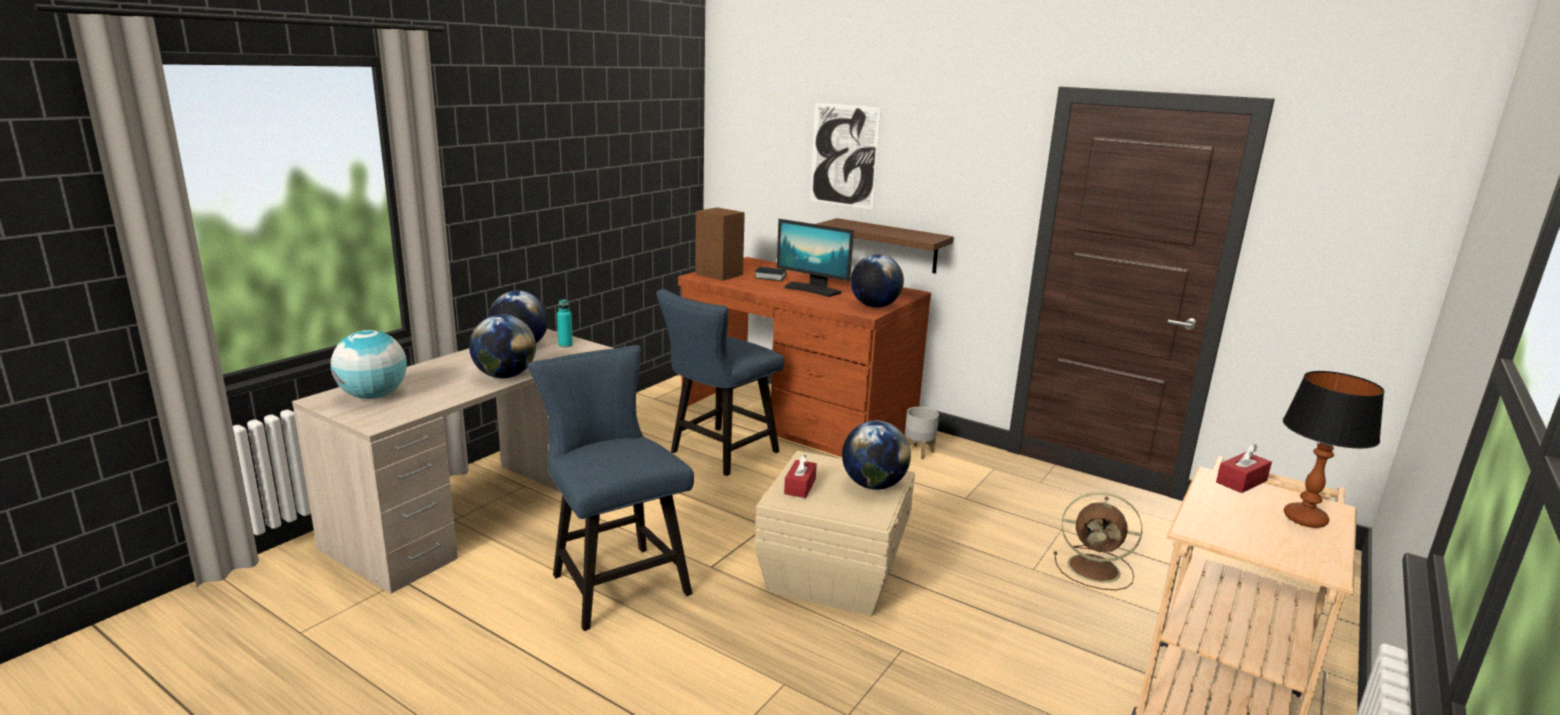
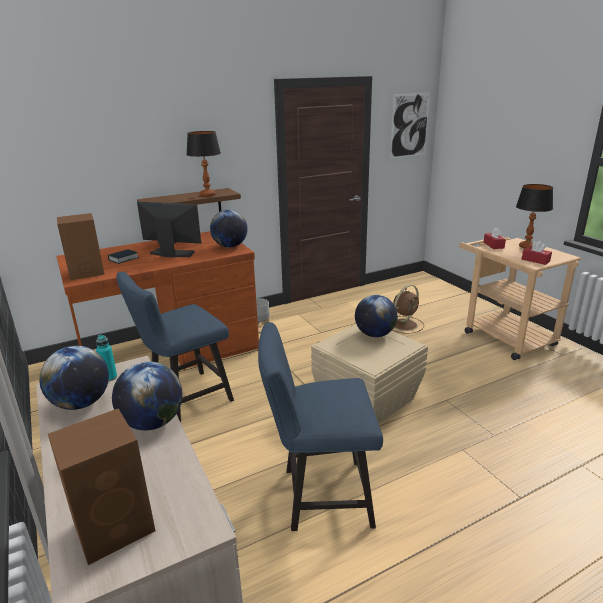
camera: 60 degrees left, 5 degrees up
(373, 396) = (116, 526): globe -> brown speaker
(718, 454) = (185, 399): blue chair -> blue chair turned 75 degrees clockwise
(800, 486) = (362, 356): red tissue box -> red tissue box (535, 260)
(812, 290) = (172, 253): monitor -> monitor turned 135 degrees counterclockwise
(844, 155) = (132, 149): picture -> picture (409, 125)
(900, 234) = (207, 195): none -> table lamp

